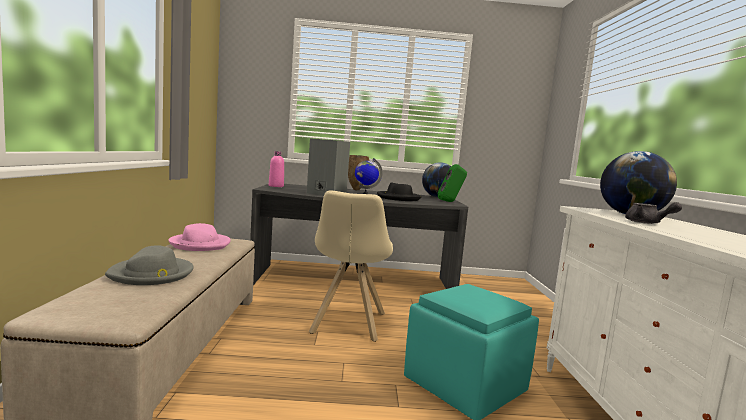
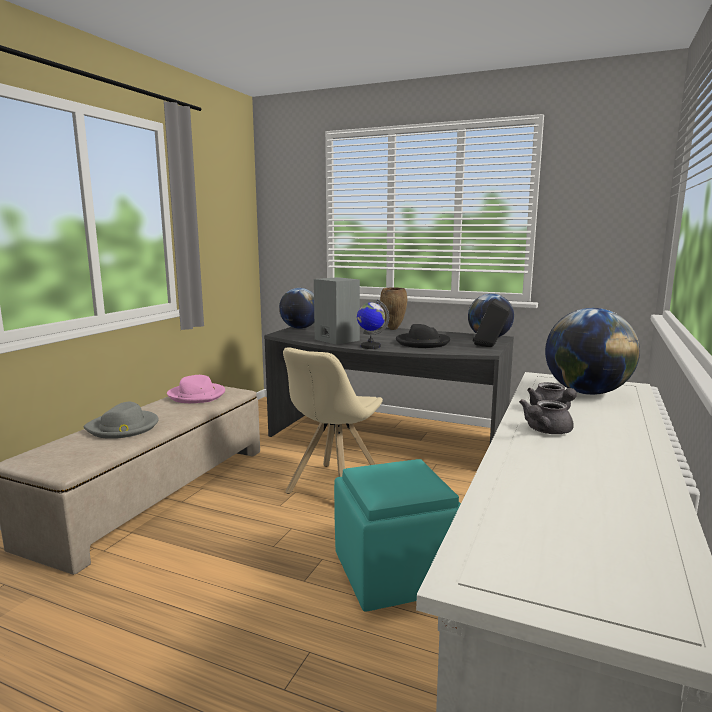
camera: 25 degrees right, 5 degrees up
(276, 186) = (300, 328): pink bottle -> globe
(450, 202) = (489, 347): green speaker -> black speaker
(683, 232) = (544, 431): none -> grey teapot

